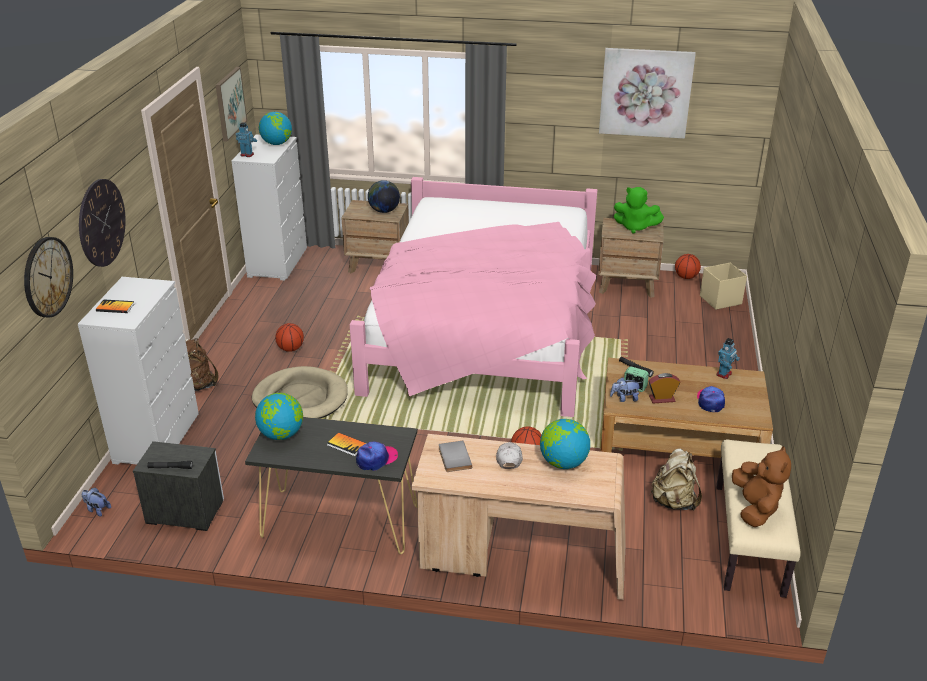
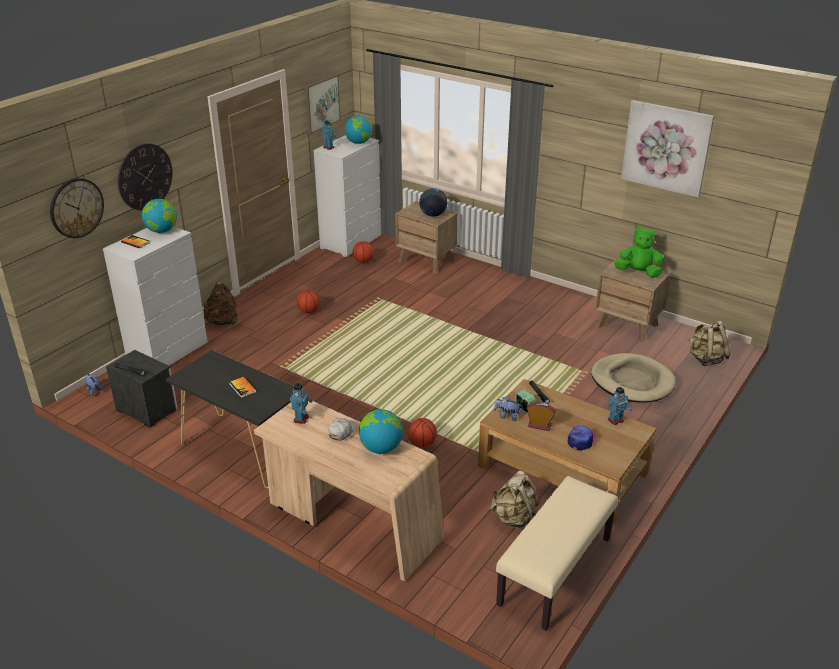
camera: 25 degrees right, 0 degrees up
(281, 434) = (205, 367): globe -> globe (162, 231)
(300, 398) = (286, 350): beige dog bed -> beige dog bed (632, 381)
(376, 459) = (254, 404): cap -> none
(453, 458) = (301, 419): grey book -> toy robot
(485, 329) = (471, 333): pink bed -> none
(635, 227) = (638, 273): green plush toy -> green plush toy turned 150 degrees clockwise
(686, 277) = (689, 331): basketball -> basketball (363, 261)
(720, 300) = (706, 359): beige storage box -> beige backpack
(755, 508) = (539, 540): brown plush toy -> none

